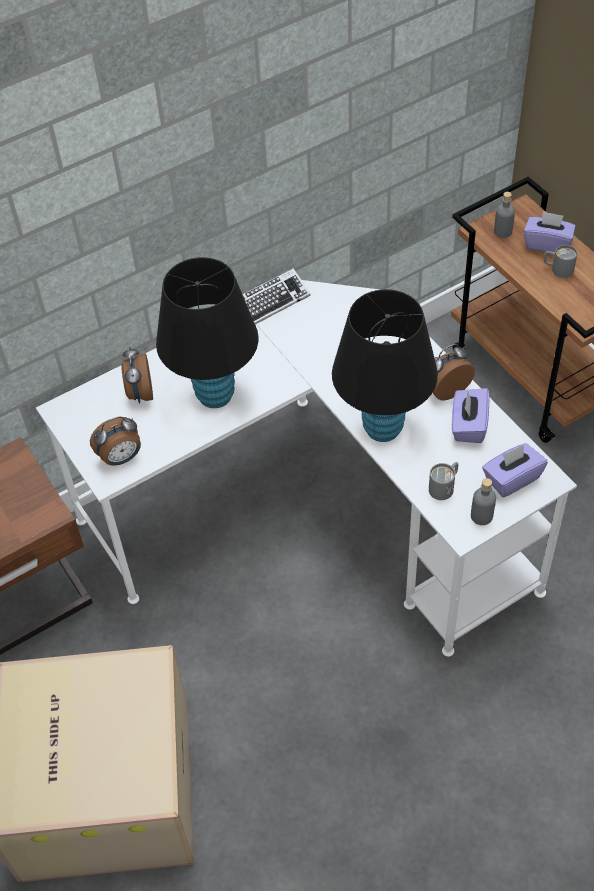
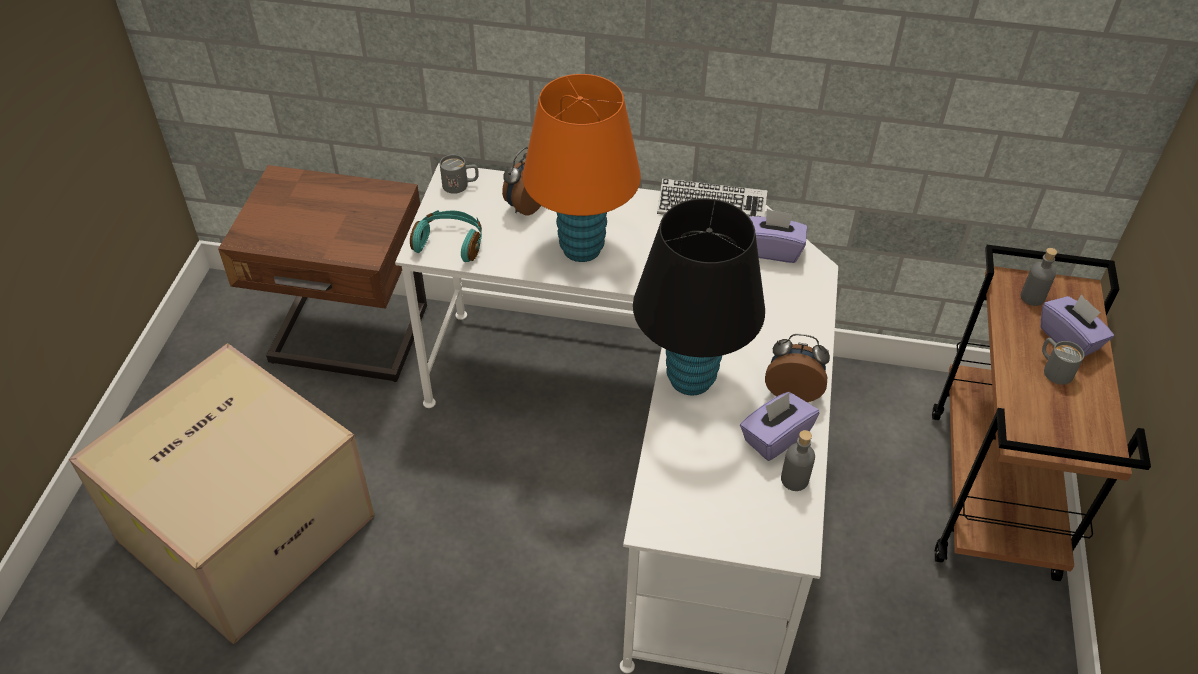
camera: 40 degrees right, 5 degrees down
(121, 458) = (450, 243): alarm clock -> turquoise headphones
(215, 395) = (581, 248): black table lamp -> orange table lamp
(444, 486) = (685, 472): grey mug -> grey mug (461, 185)
(481, 516) = (687, 525): grey bottle -> grey bottle (794, 479)
(511, 479) = (759, 517): purple tissue box -> purple tissue box (772, 250)

